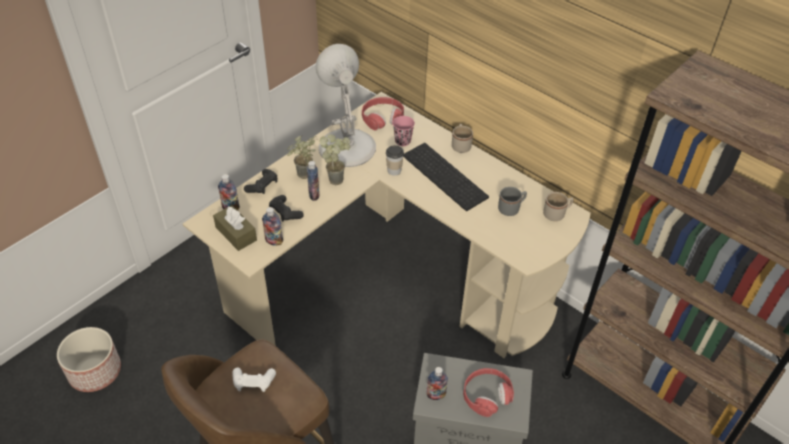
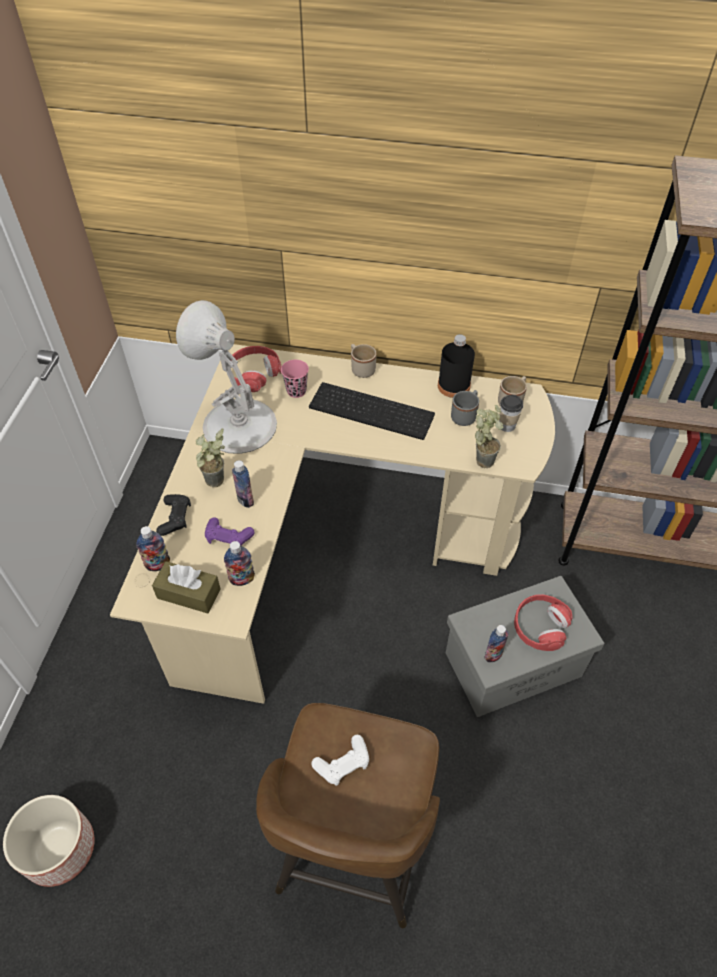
camera: 30 degrees left, 5 degrees up
(285, 212) = (228, 537): black game controller -> purple game controller
(337, 178) = (257, 466): potted plant -> potted plant (483, 457)
(394, 171) = (313, 429): cup -> cup (507, 425)
(520, 185) = (453, 386): none -> black bottle

